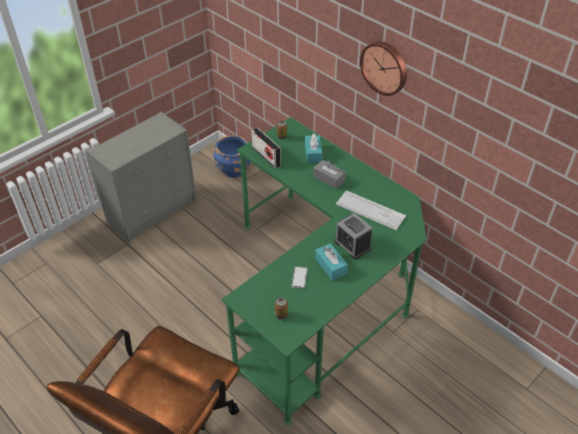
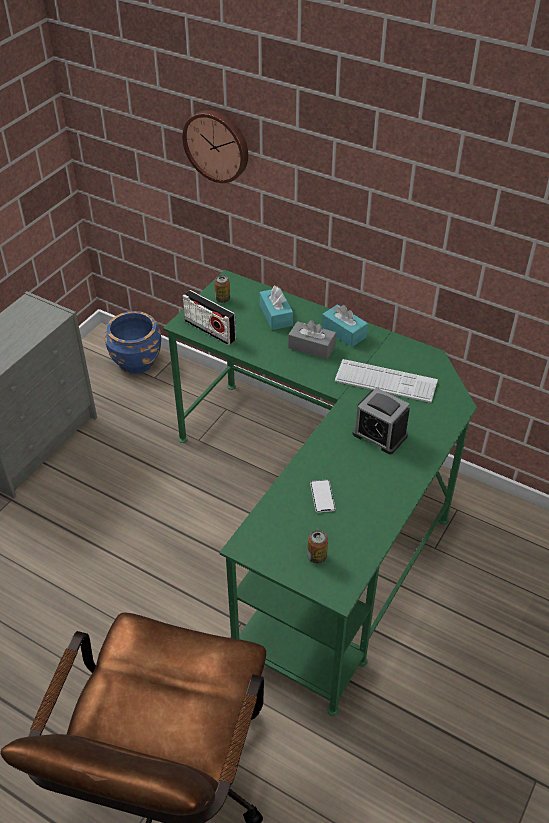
camera: 15 degrees left, 0 degrees up
(330, 266) = (360, 471): turquoise tissue box -> turquoise tissue box (344, 332)
(385, 67) = (380, 171): wall clock -> wall clock (217, 145)

